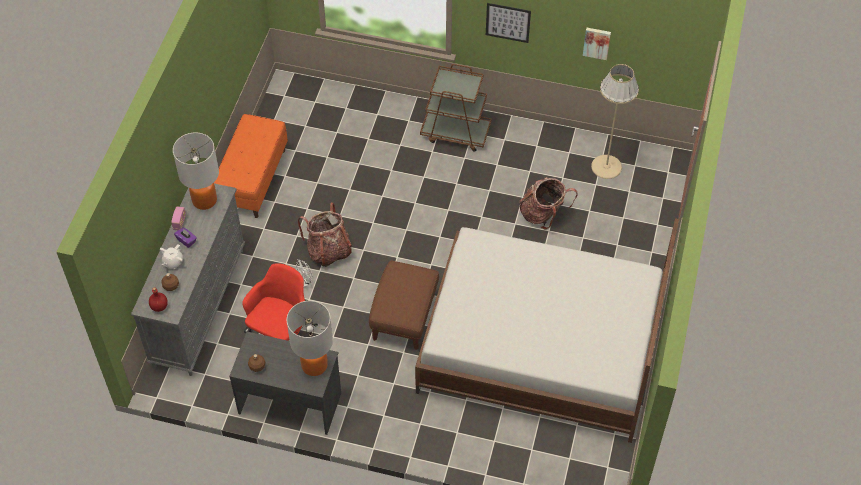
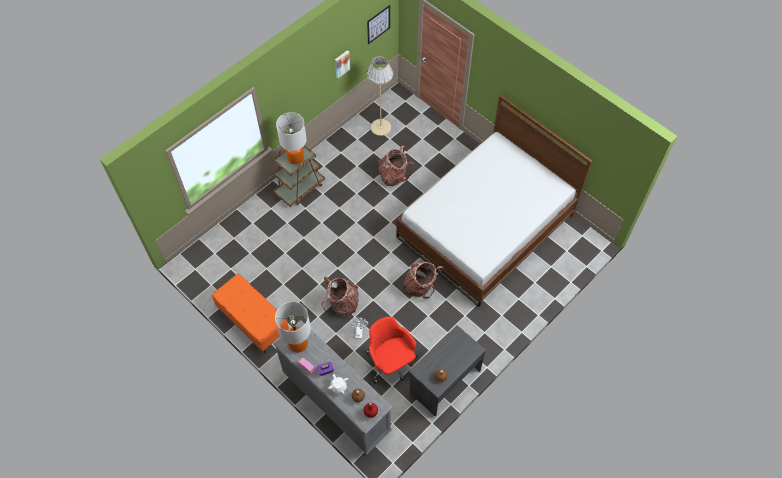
camera: 60 degrees left, 5 degrees up
(314, 365) = (459, 343): table lamp -> table lamp (296, 157)
(404, 317) = (420, 286): brown ottoman -> backpack
(508, 22) = (293, 97): picture -> picture (378, 24)

